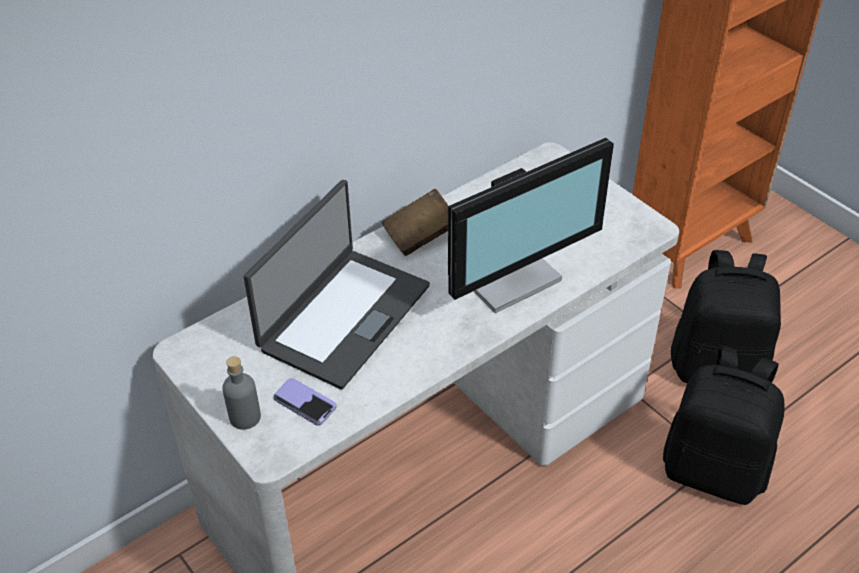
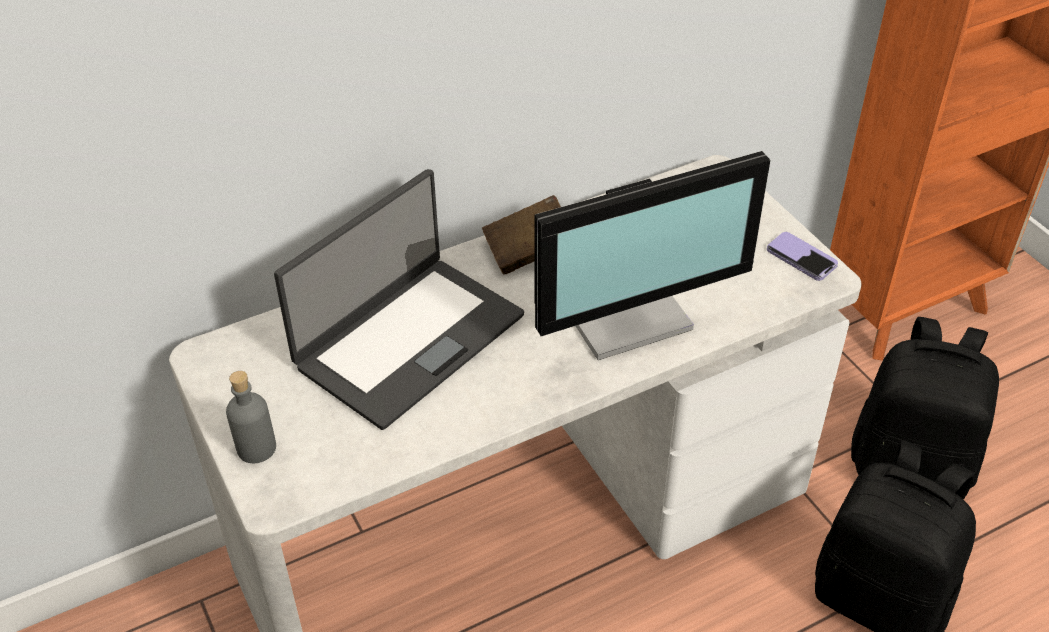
camera: 10 degrees right, 0 degrees up
(304, 403) = (333, 441): phone -> phone (801, 258)

